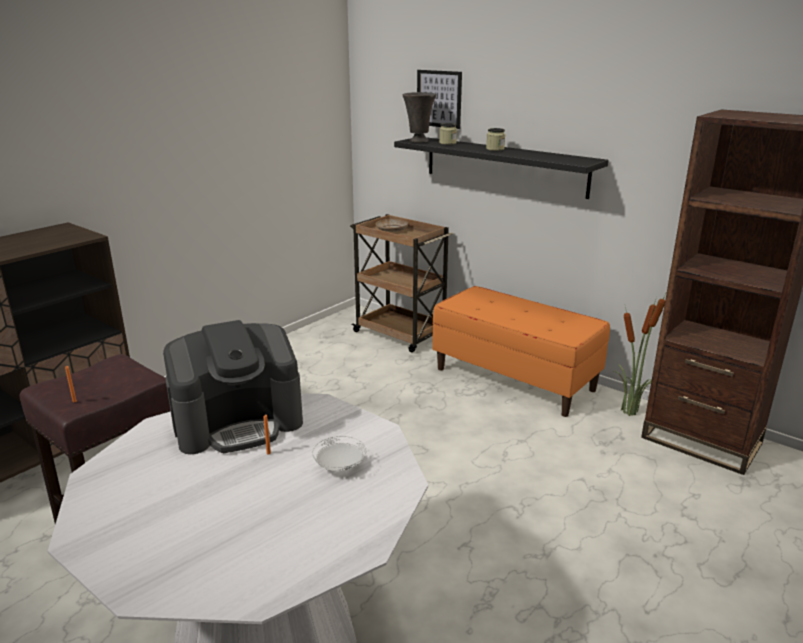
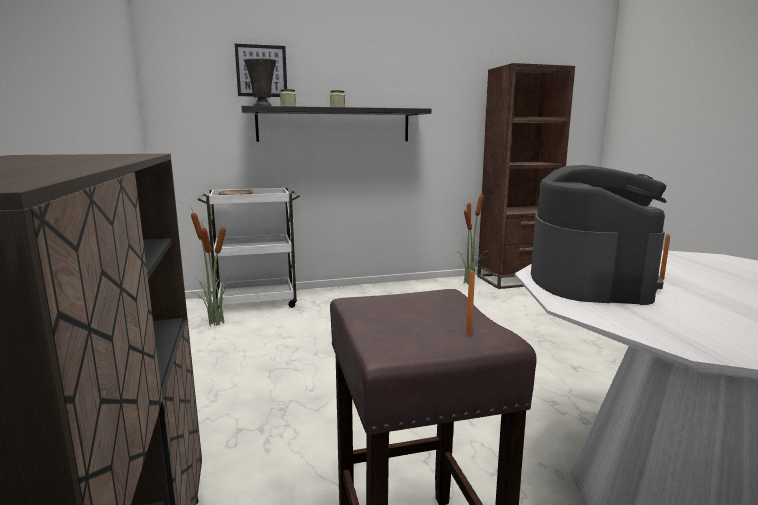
camera: 55 degrees left, 10 degrees down
(339, 466) = (691, 266): white plate -> none
(341, 339) = (215, 323): none -> potted plant
(400, 334) = (256, 302): brown cart -> white cart
(514, 379) = (388, 293): orange bench -> none

